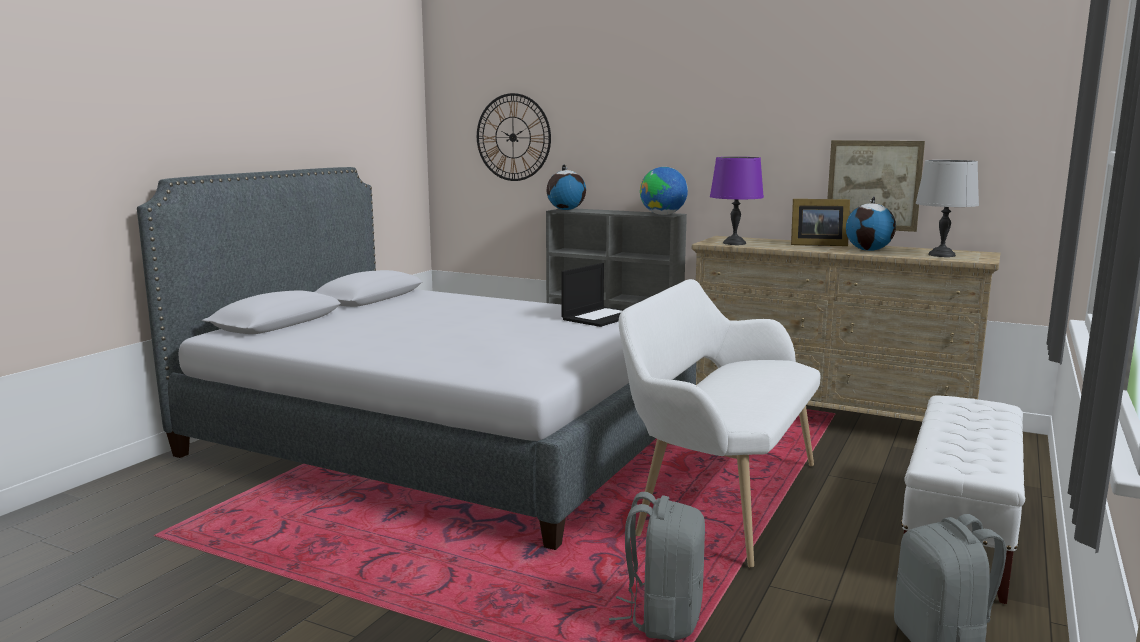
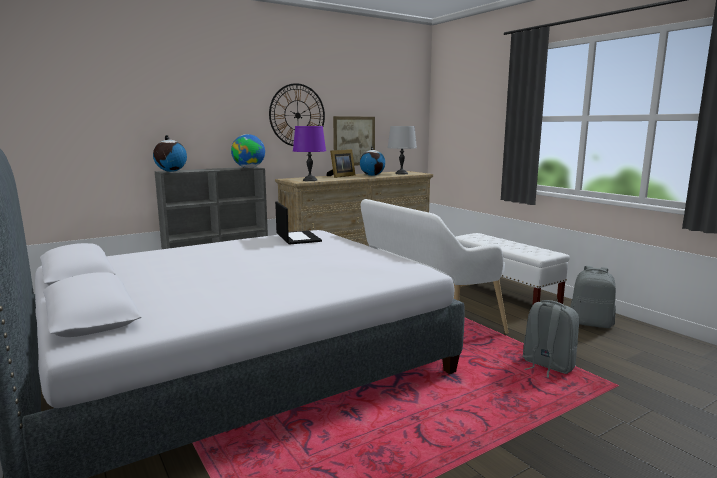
camera: 60 degrees left, 0 degrees up
(513, 137) = (94, 113): wall clock -> wall clock (297, 115)

